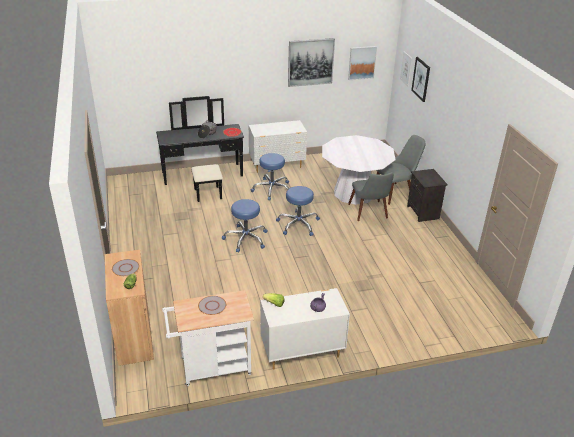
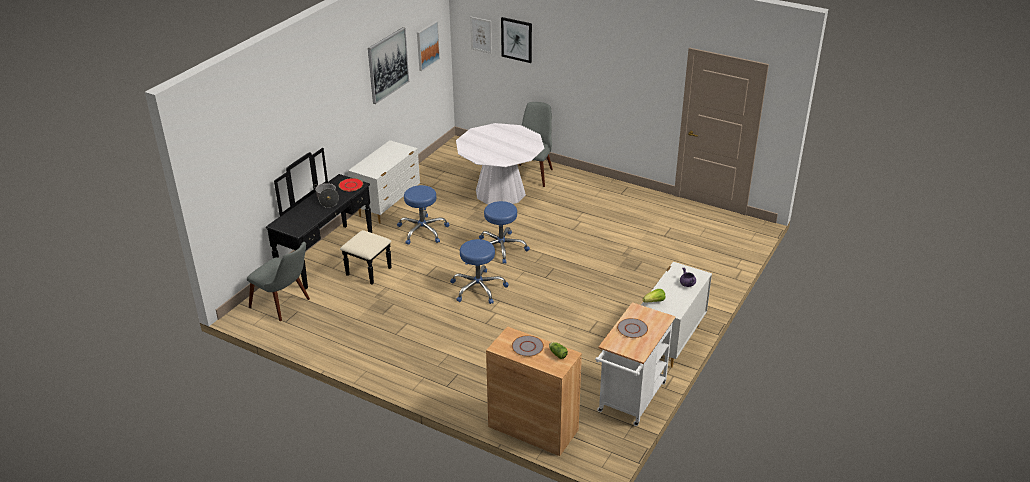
camera: 45 degrees left, 0 degrees up
(370, 214) = (543, 203): grey chair -> grey chair (285, 305)
(423, 212) = (581, 178): black nightstand -> none

